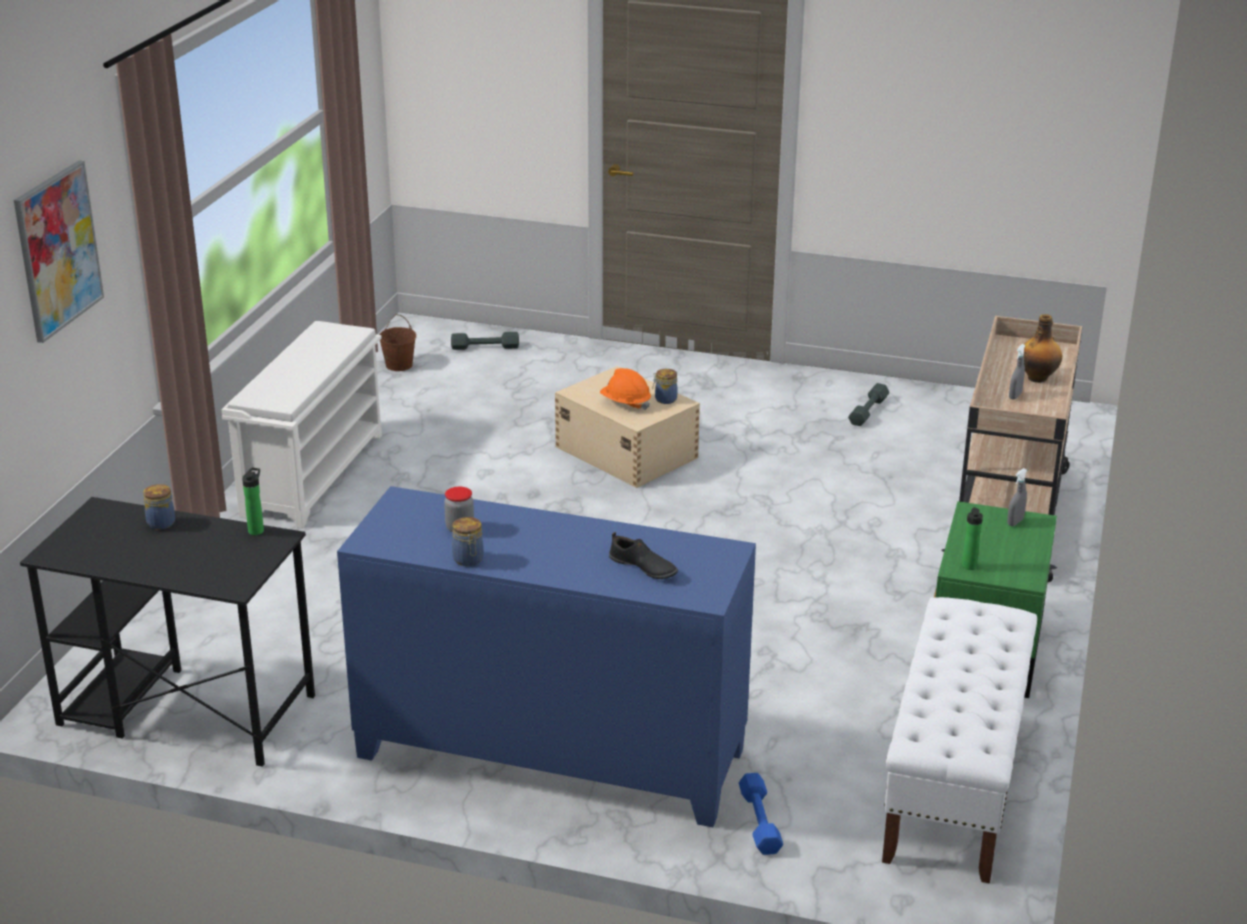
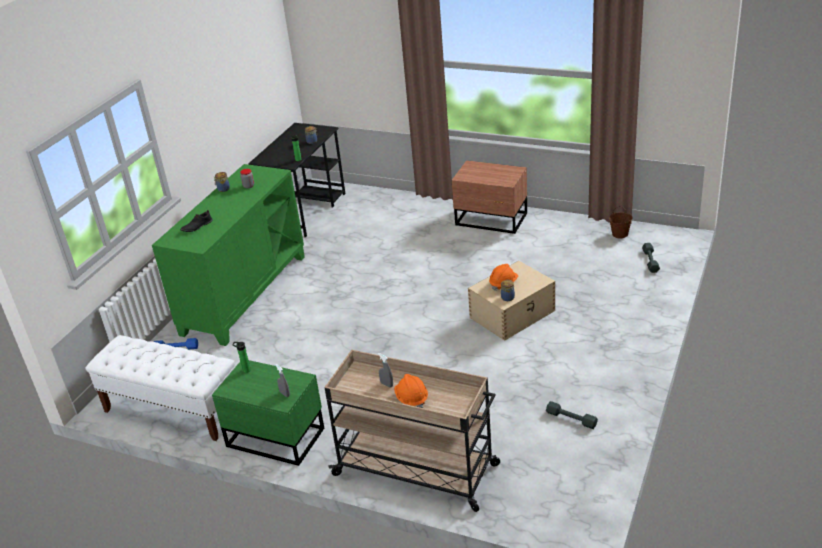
camera: 100 degrees right, 5 degrees up
(58, 250) = (366, 36): picture -> none
(313, 474) = (491, 220): white shoe rack -> brown nightstand
(549, 754) = (244, 294): blue cabinet -> green cabinet
(1038, 378) = (411, 399): bottle -> orange hard hat

